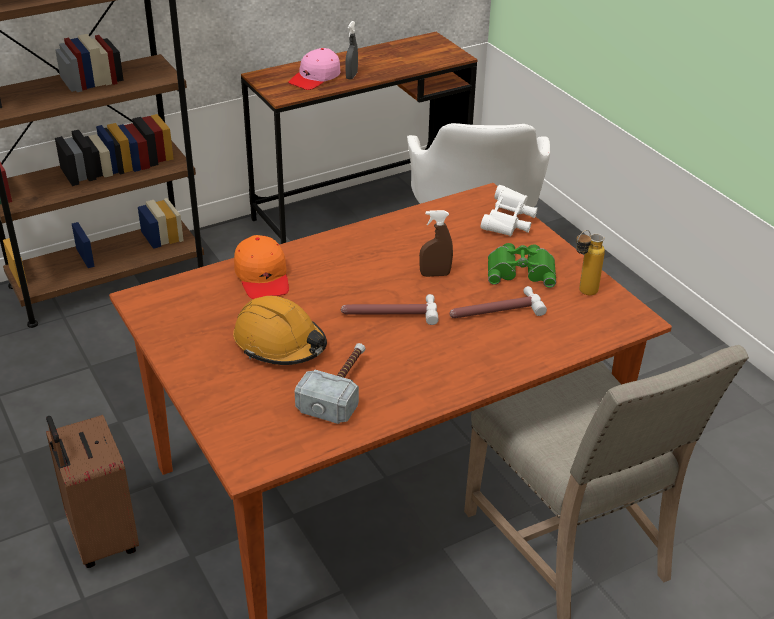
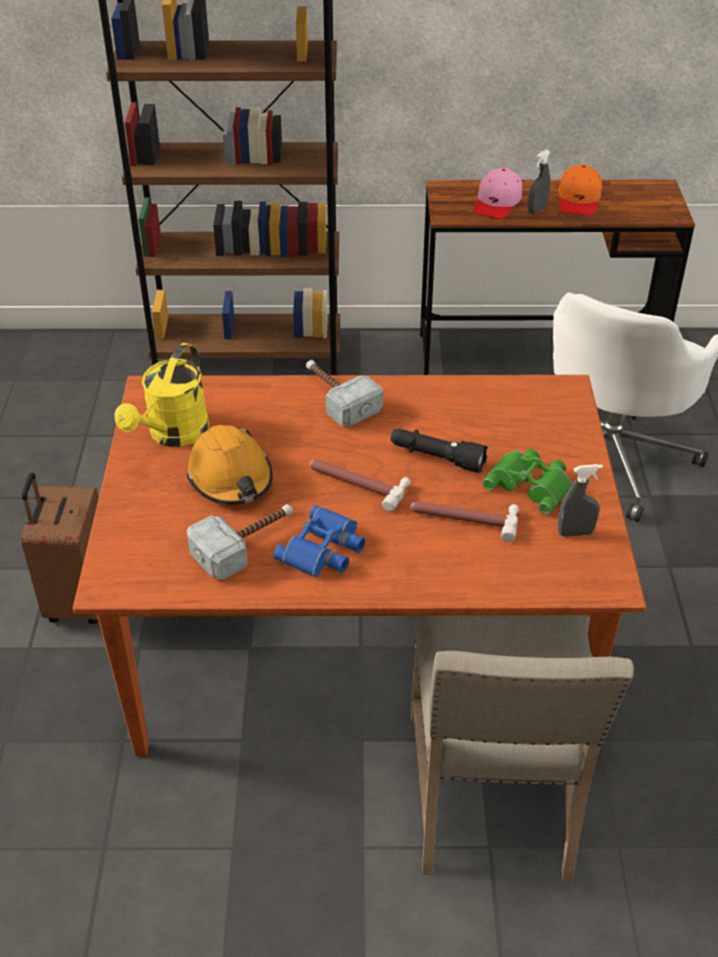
camera: 30 degrees right, 5 degrees up
(197, 327) = (173, 435): none -> yellow watering can
(263, 277) = (271, 404): orange cap -> orange cap (579, 200)
(315, 78) = (497, 203): pink cap -> pink cap turned 45 degrees counterclockwise
(315, 255) = (336, 398): none -> hammer
(408, 370) = (324, 549): none -> blue binoculars
(435, 274) = (436, 458): brown spray bottle -> black flashlight
(508, 223) = (563, 426): white binoculars -> none
(582, 293) = (575, 533): bottle -> grey spray bottle

